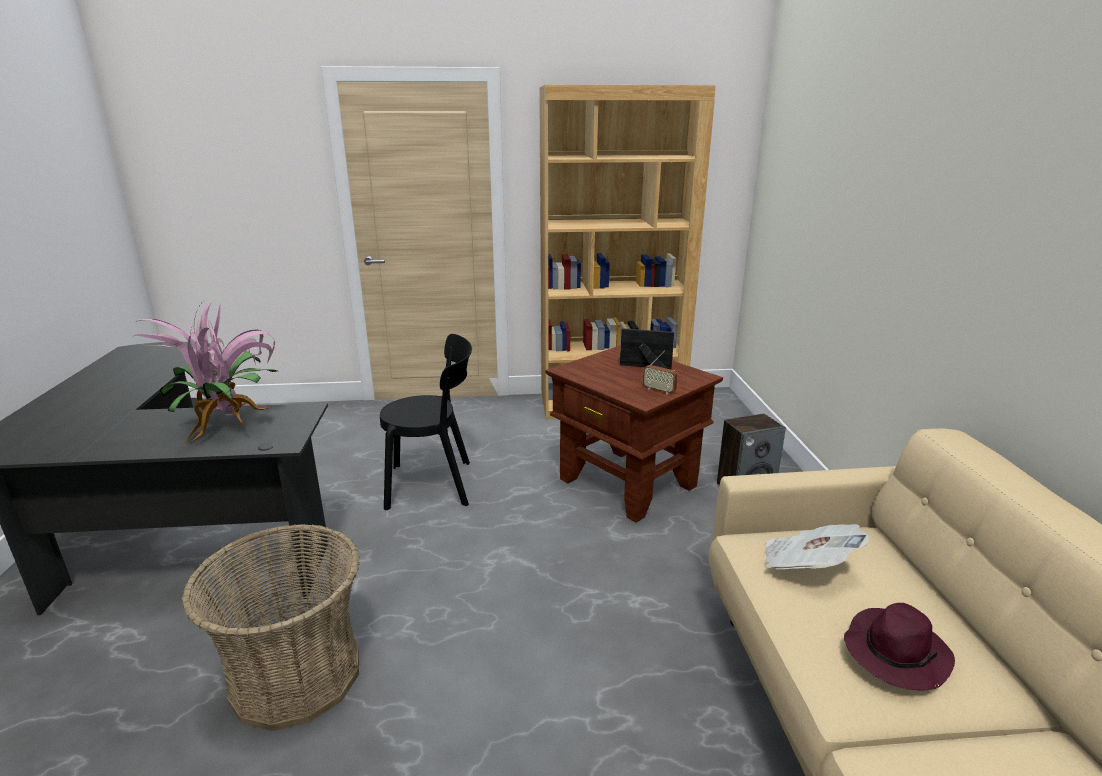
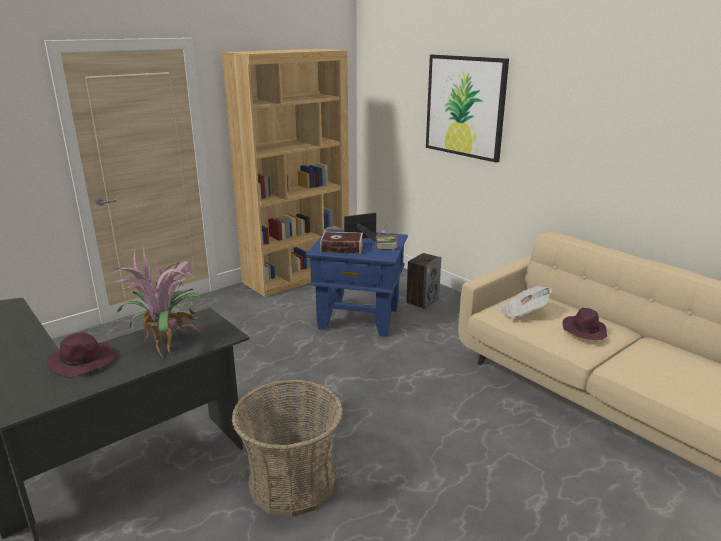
camera: 35 degrees left, 0 degrees up
(131, 424) = (83, 362): none -> purple hat
(435, 484) = (240, 358): black chair -> none
(601, 373) = (342, 248): none -> book
(627, 483) = (359, 318): brown side table -> blue side table
(873, 177) = (465, 106): none -> picture

